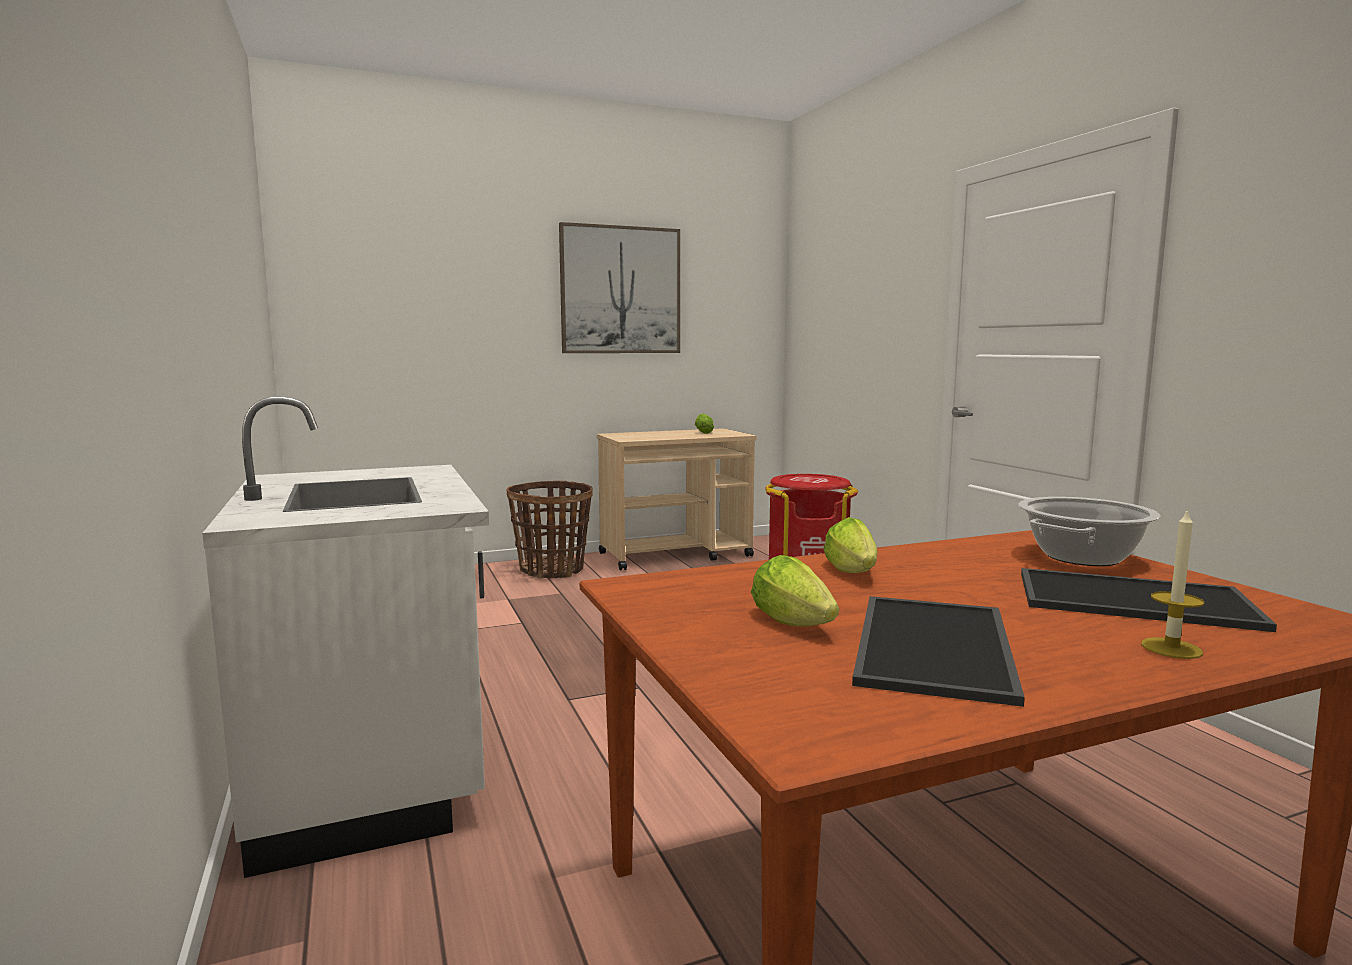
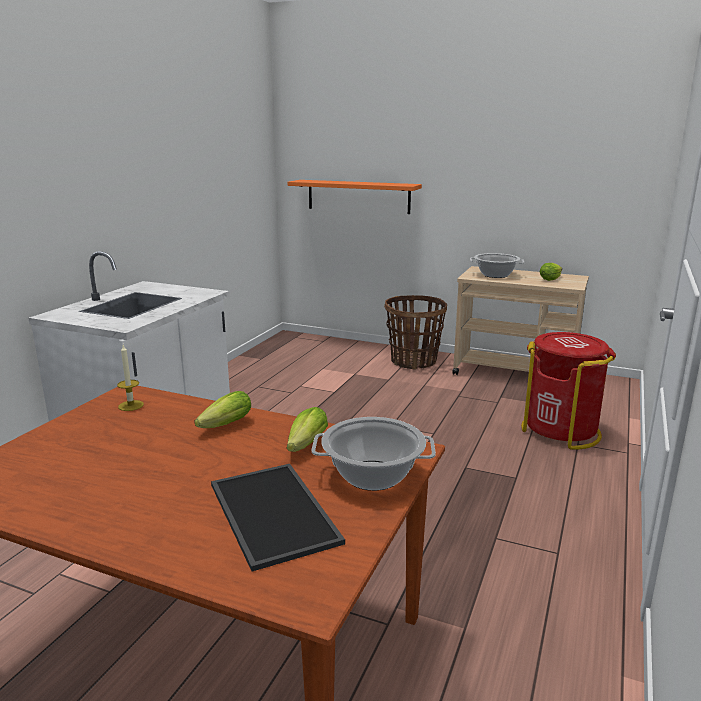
camera: 45 degrees right, 10 degrees up
(425, 353) = (358, 196): none -> orange shelf
(620, 290) = (504, 150): picture -> none
(647, 436) = (495, 275): none -> cooking pot
(796, 623) = (106, 441): lettuce -> lettuce (304, 447)
(937, 647) = (101, 481): tray -> none
(1171, 648) = (170, 541): candle -> candle (131, 405)

